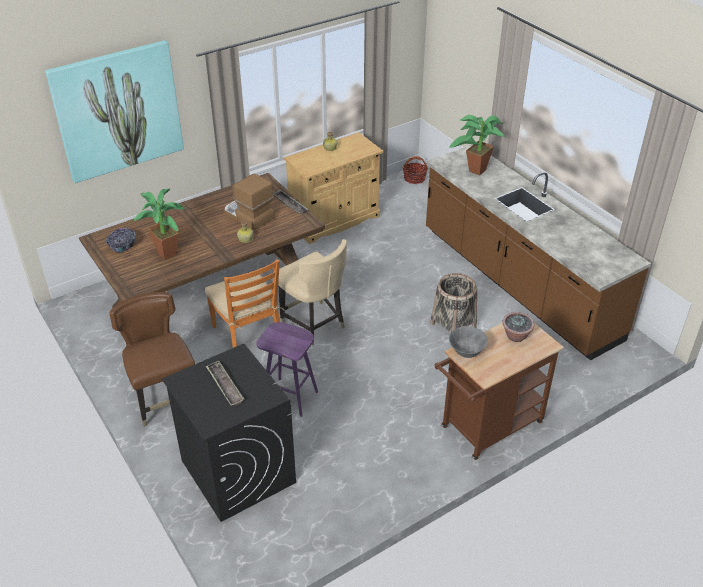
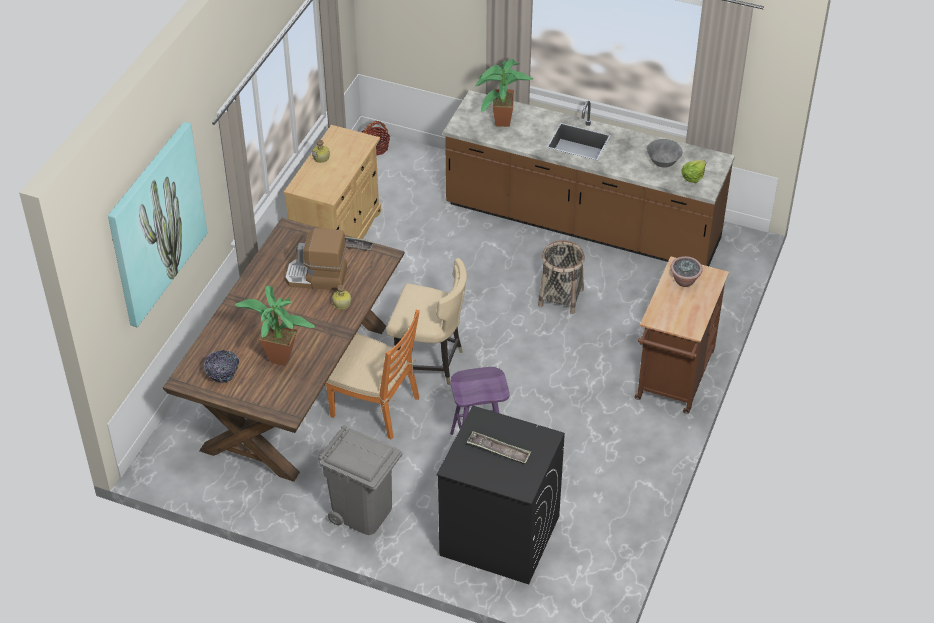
camera: 35 degrees left, 5 degrees up
(165, 400) = (363, 512): brown chair -> grey trash can
(466, 353) = (659, 316): grey bowl -> grey bowl (663, 163)
(597, 263) = (693, 176): none -> lettuce

